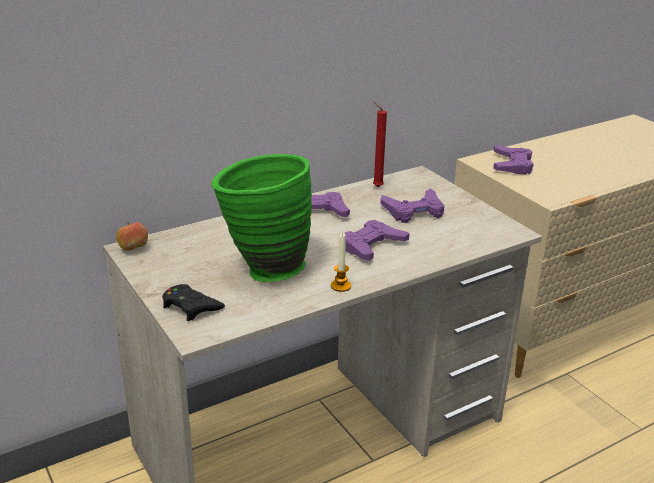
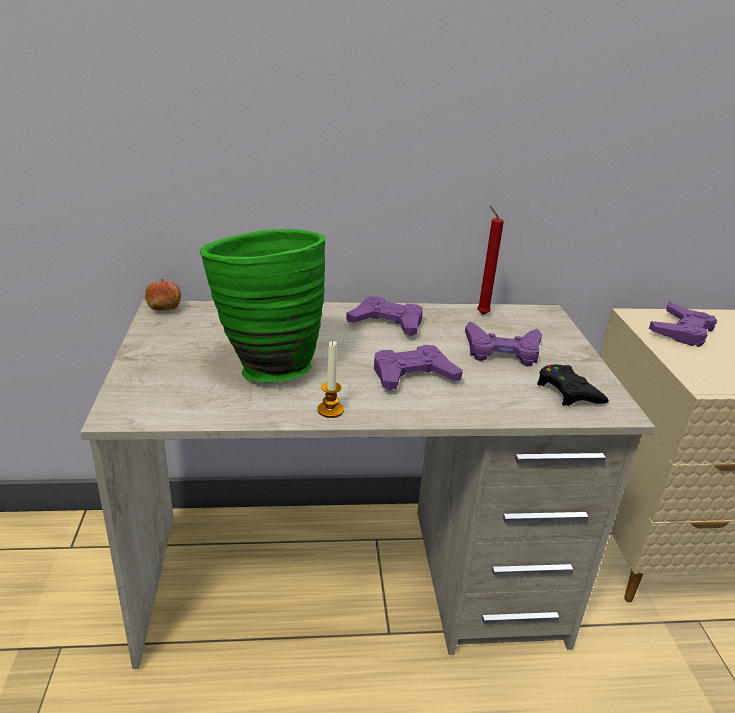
camera: 25 degrees right, 0 degrees up
(191, 307) = (149, 382): black game controller -> black game controller (568, 392)

